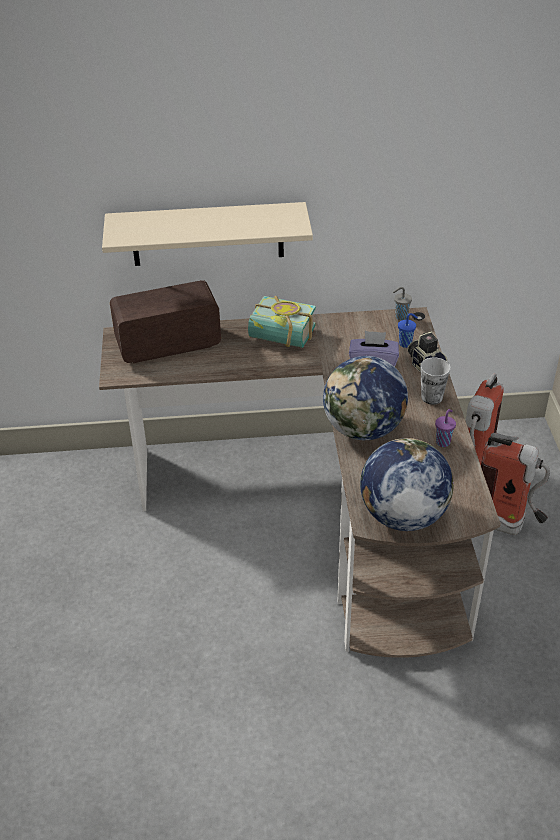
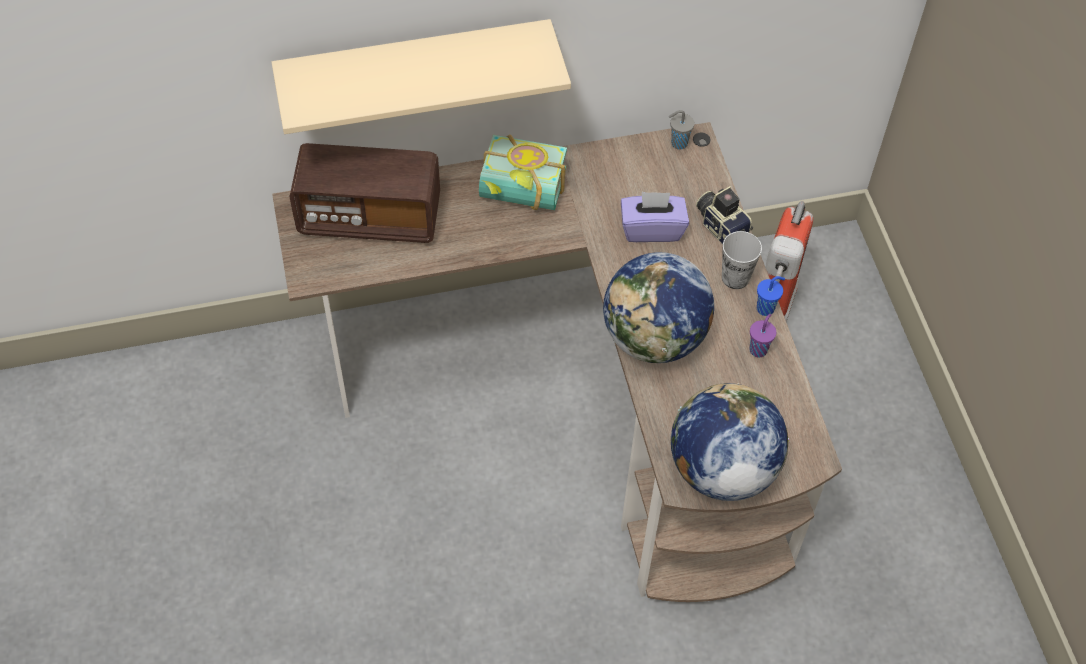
camera: 10 degrees left, 15 degrees up
(168, 344) = (370, 217): radio -> radio turned 150 degrees counterclockwise
(406, 344) = (691, 189): blue cup -> blue cup (766, 308)
(507, 525) = (821, 393): fire extinguisher -> none

